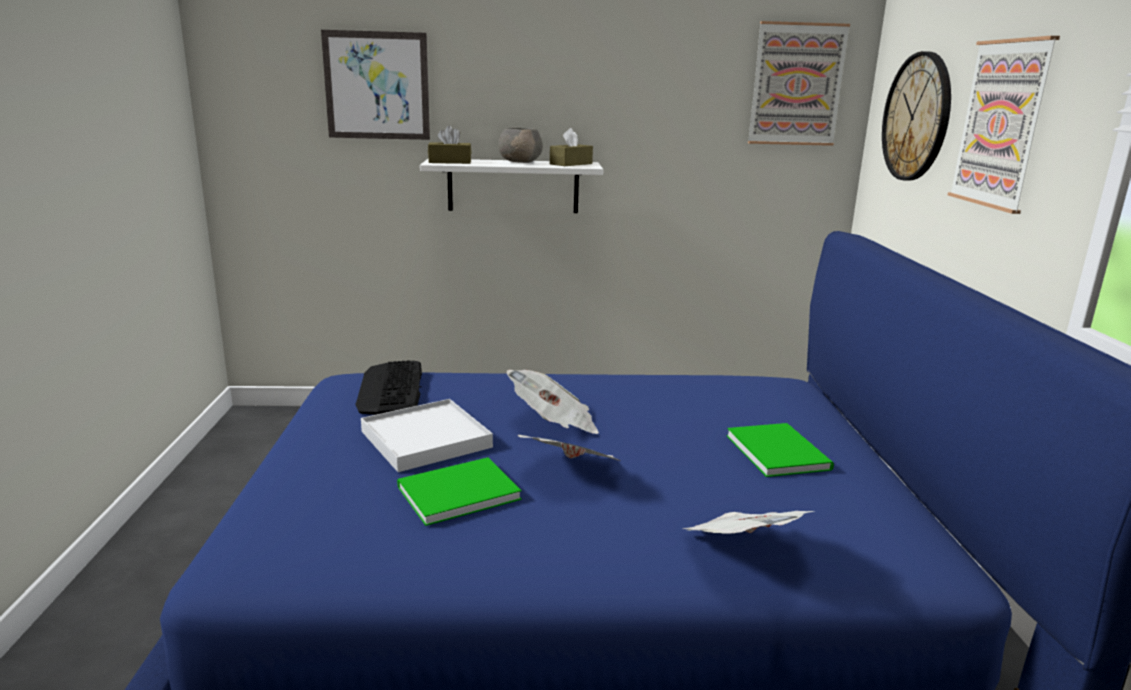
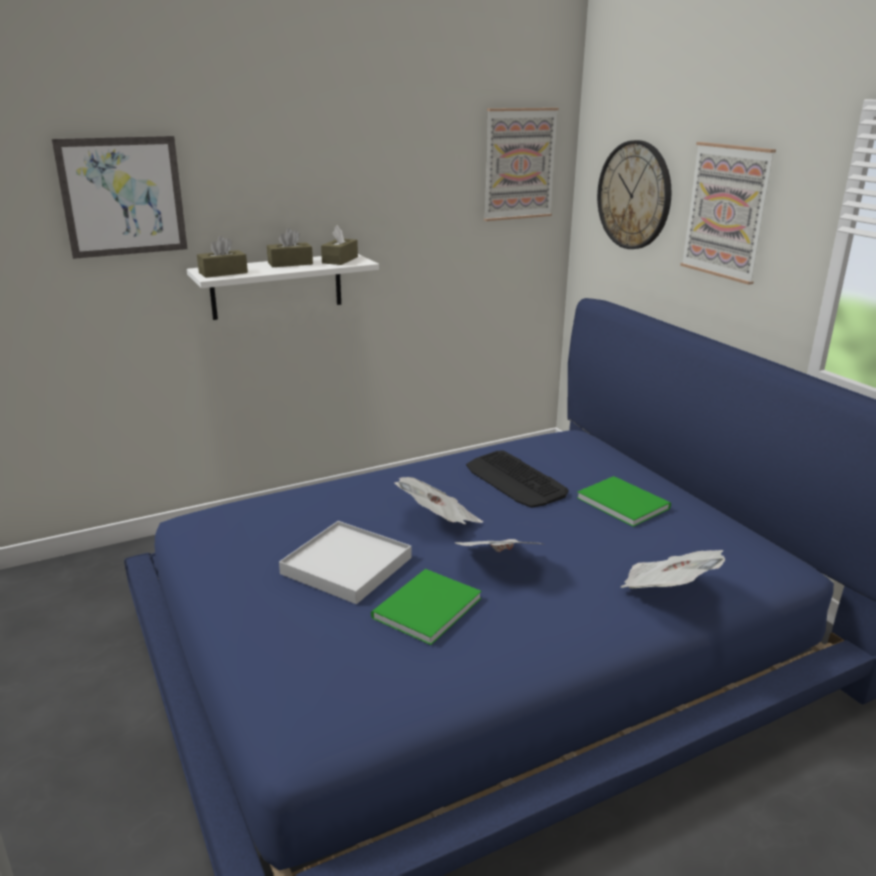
camera: 25 degrees left, 5 degrees up
(391, 389) = (258, 522): keyboard -> keyboard (515, 480)
(520, 162) = (290, 263): grey bowl -> brown tissue box

